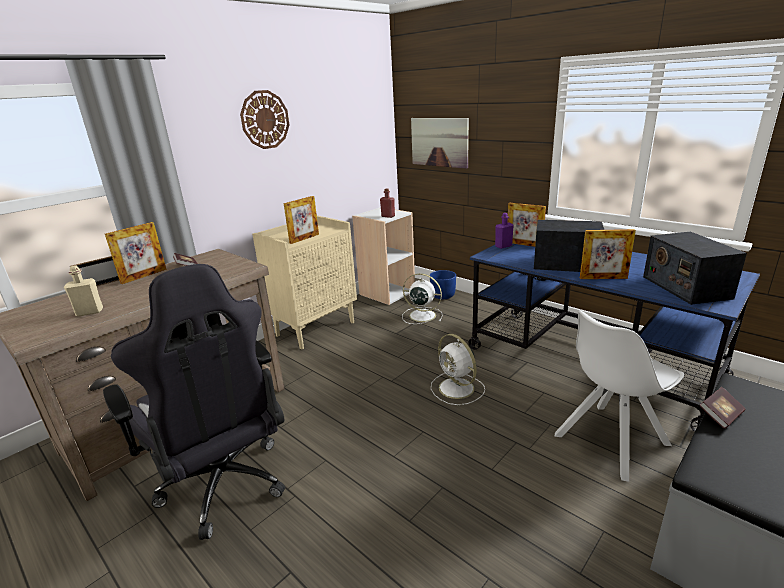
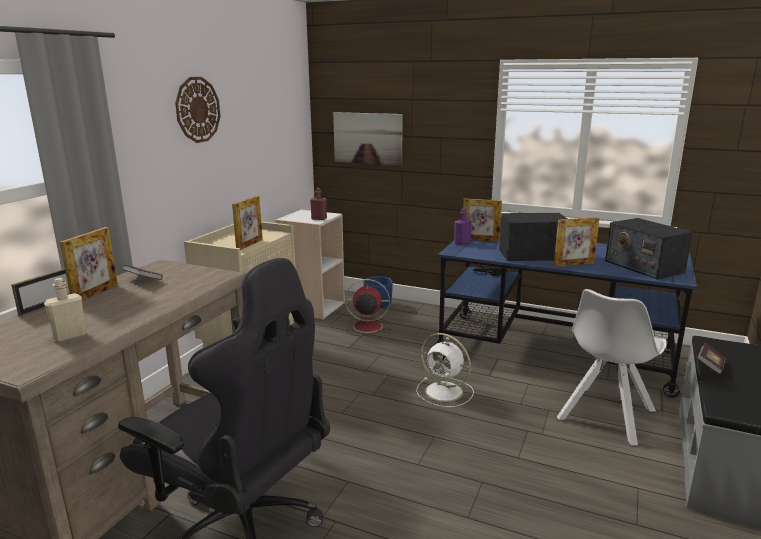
camera: 20 degrees left, 5 degrees down
(421, 315) = (366, 326): white fan -> red fan

